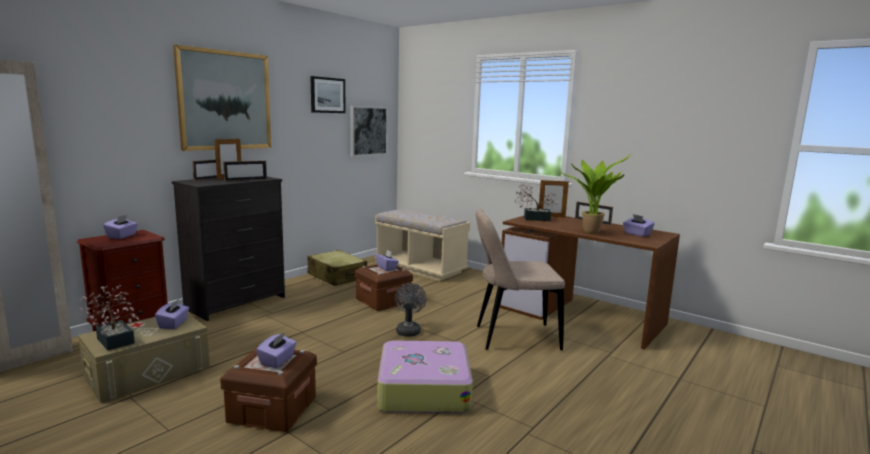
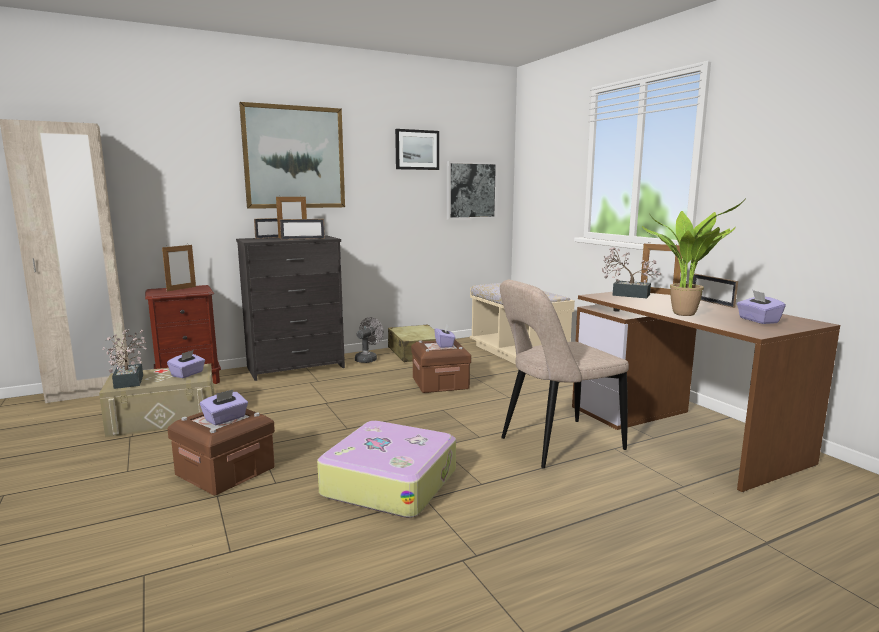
camera: 25 degrees right, 0 degrees up
(122, 236) = (181, 289): purple tissue box -> picture frame
(408, 330) = (437, 417): grey fan -> grey fan (368, 359)
(512, 337) = (556, 445): beige chair -> beige chair turned 45 degrees counterclockwise

